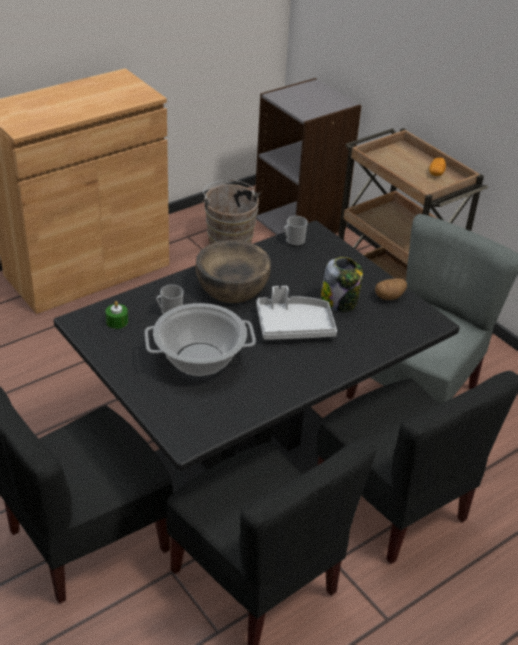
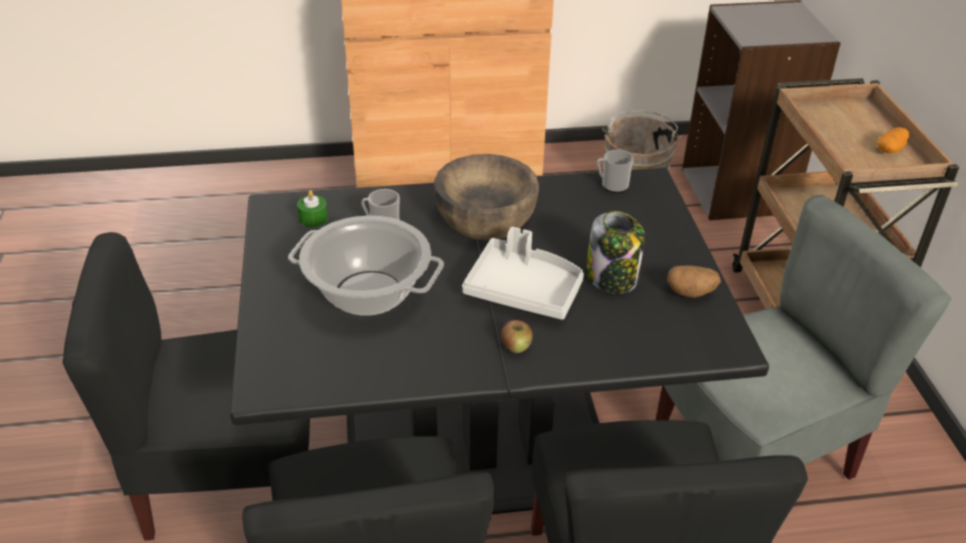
camera: 30 degrees right, 0 degrees up
(317, 362) = (516, 346): none -> apple

